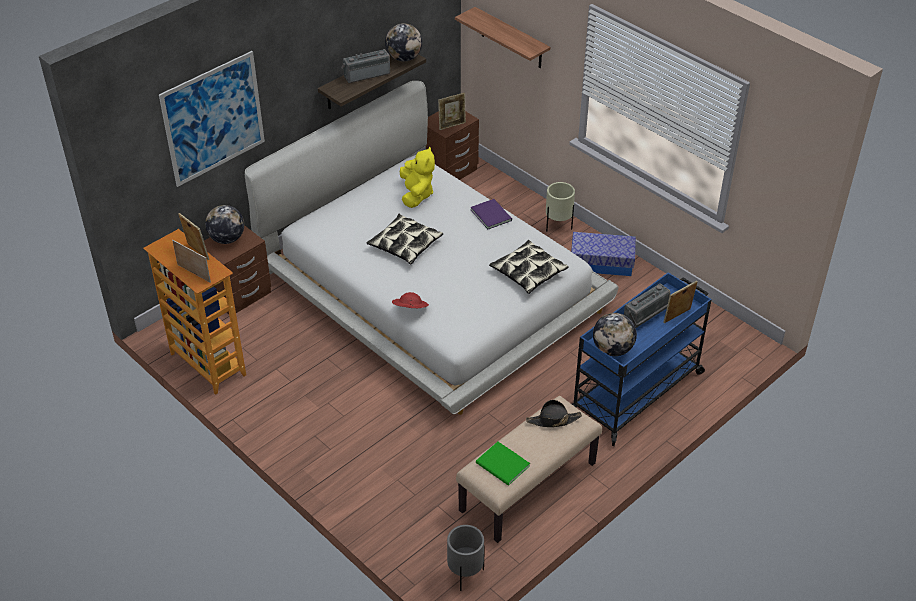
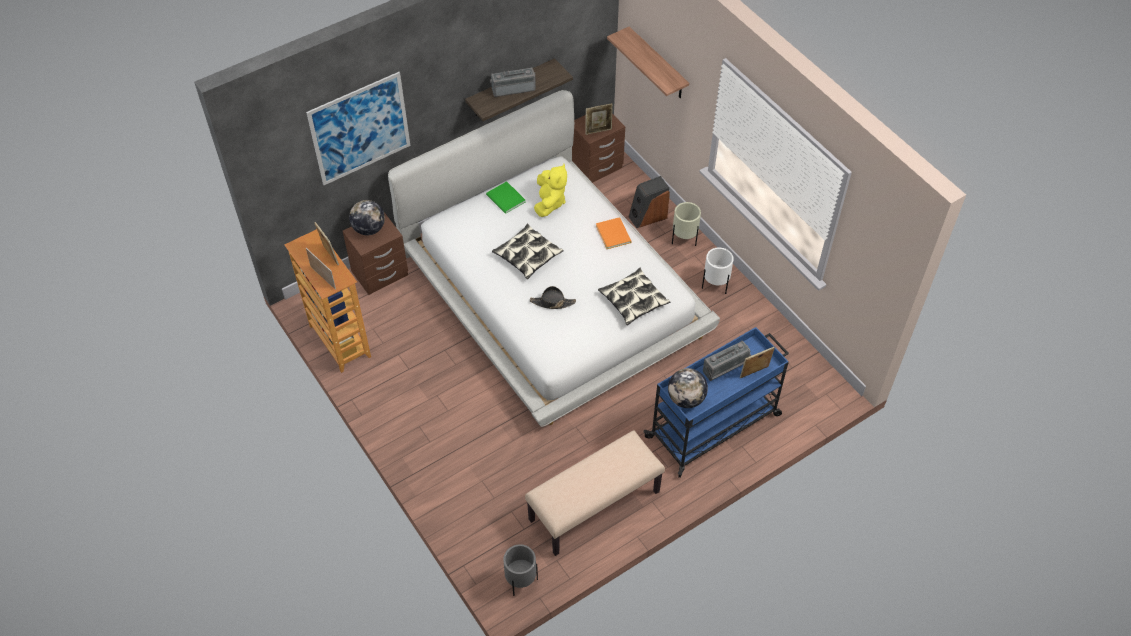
camera: 10 degrees right, 10 degrees up
(404, 58) = (552, 74): globe -> none
(410, 309) = (517, 325): red hat -> none
(491, 214) = (613, 233): purple book -> orange book
(503, 466) = (566, 494): green book -> green book (505, 199)
(515, 209) = (647, 216): none -> speaker
(553, 420) = (621, 456): black hat -> black hat (552, 302)
(601, 263) = (715, 285): storage box -> white planter

